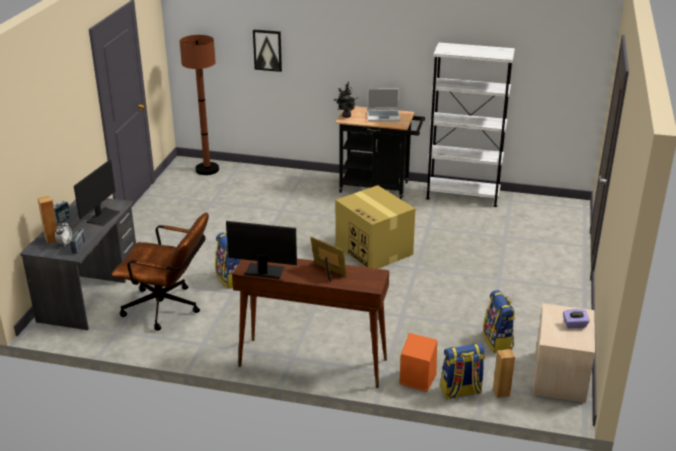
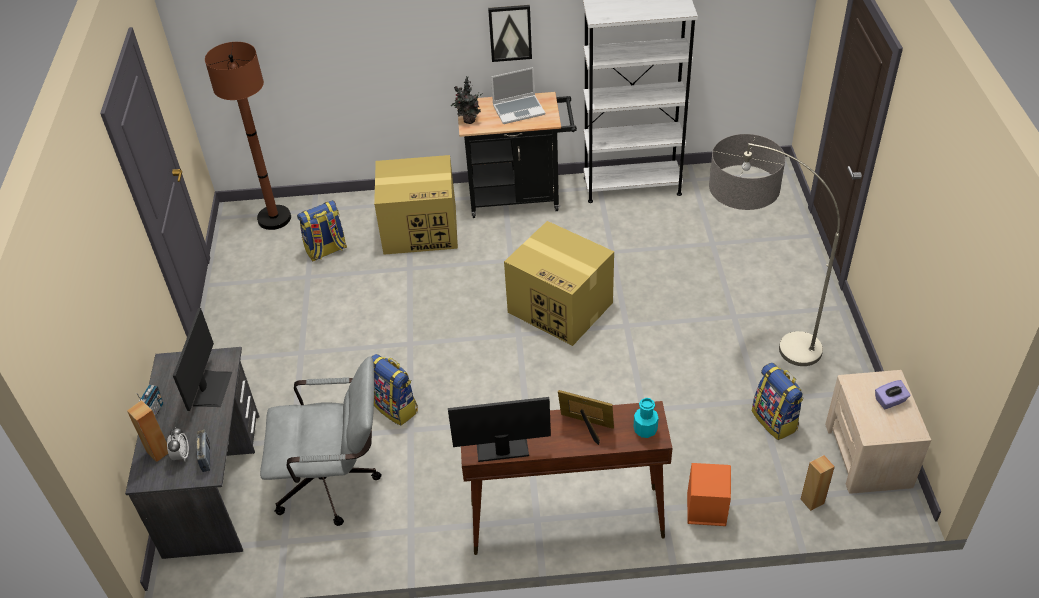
camera: 15 degrees left, 15 degrees up
(168, 309) = (336, 482): brown office chair -> grey office chair
(267, 50) = (334, 45): picture -> picture (510, 32)
(301, 192) = (421, 229): none -> cardboard box
(367, 281) = (645, 429): none -> turquoise bottle
(460, 391) = (765, 513): backpack -> backpack (326, 250)
(503, 293) = (749, 338): none -> floor lamp

